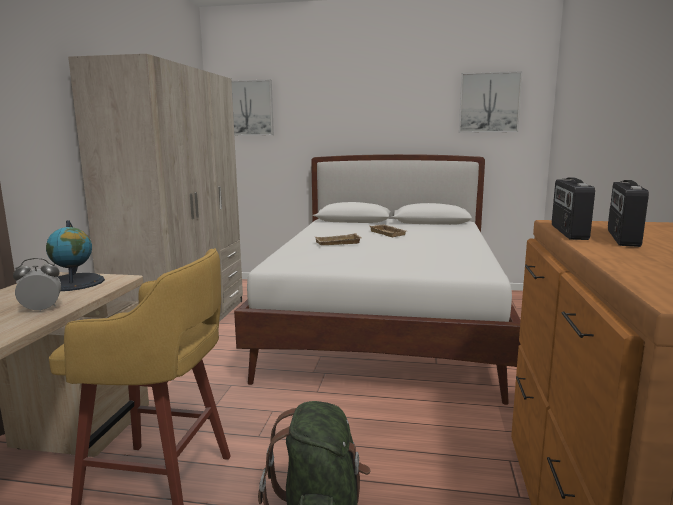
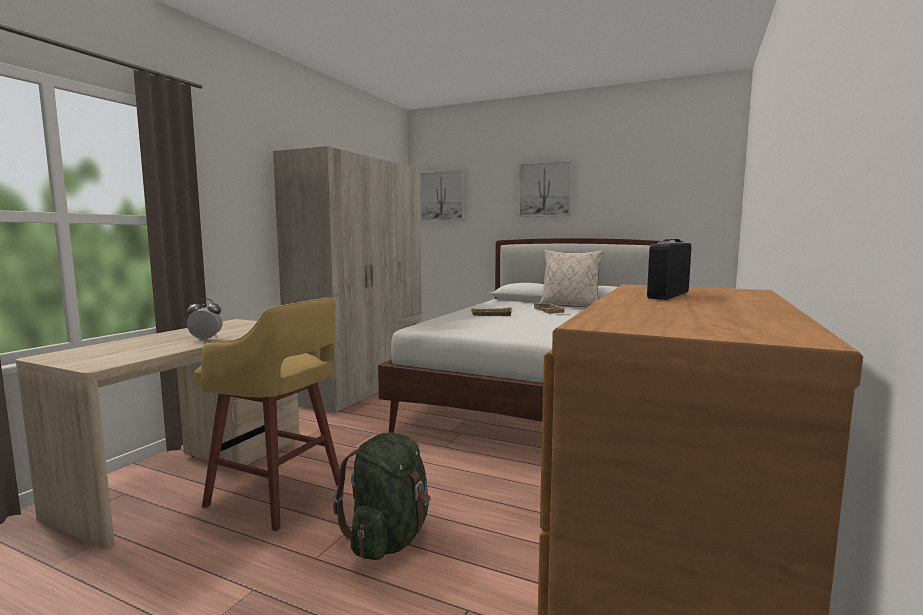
camera: 15 degrees right, 5 degrees down
(74, 282) = (245, 326): globe -> none
(401, 225) = (570, 306): none -> beige pillow
(489, 102) = (672, 186): picture -> picture (545, 189)
(567, 232) = (625, 290): radio -> none

